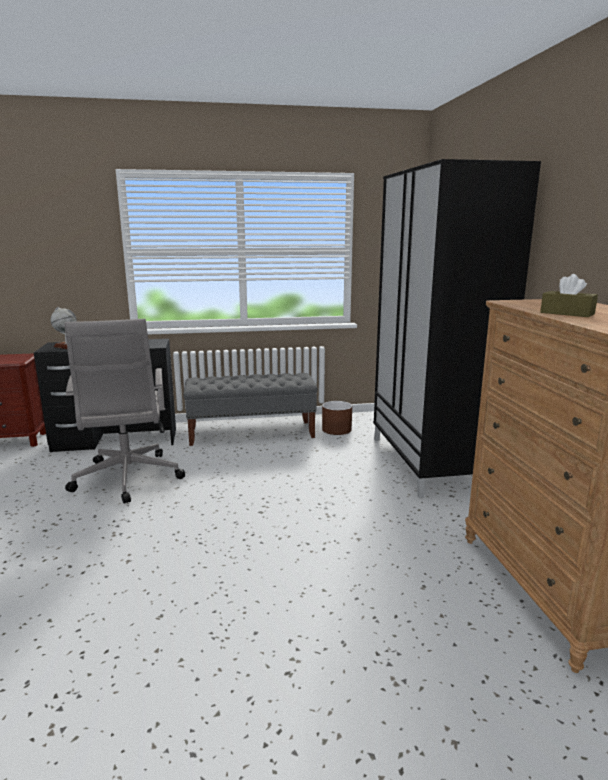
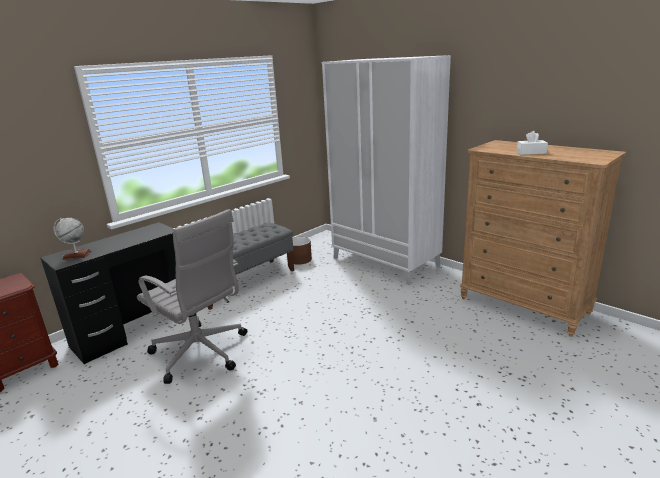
camera: 35 degrees left, 5 degrees up
(430, 463) = (386, 261): black wardrobe -> white wardrobe
(567, 313) = (531, 152): brown tissue box -> white tissue box

